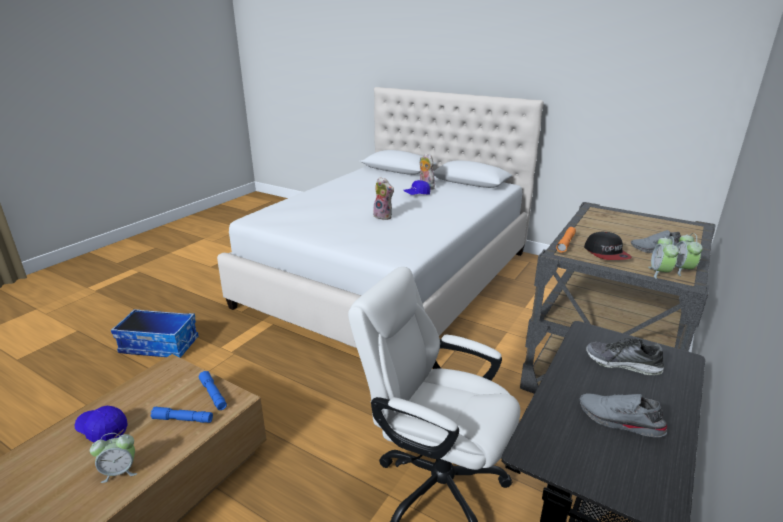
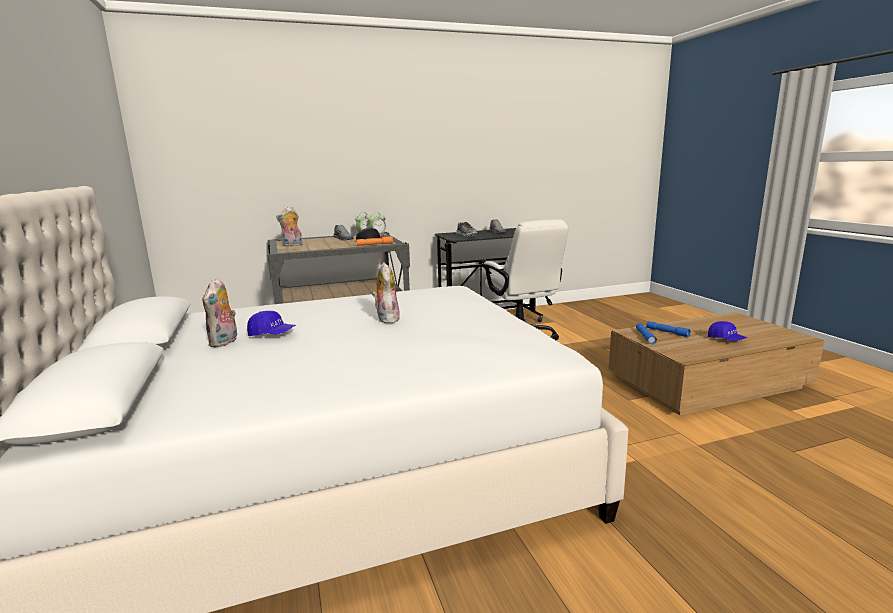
camera: 140 degrees left, 10 degrees down
(120, 471) = (703, 325): alarm clock -> none
(160, 345) = (727, 494): storage box -> none
(637, 220) = (292, 245): none -> plush toy

